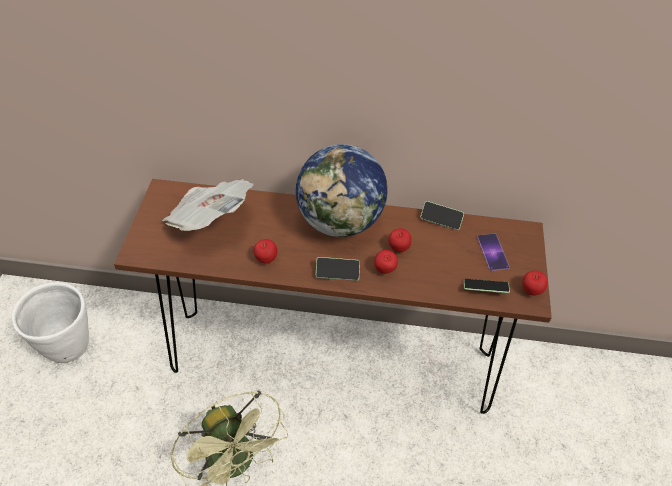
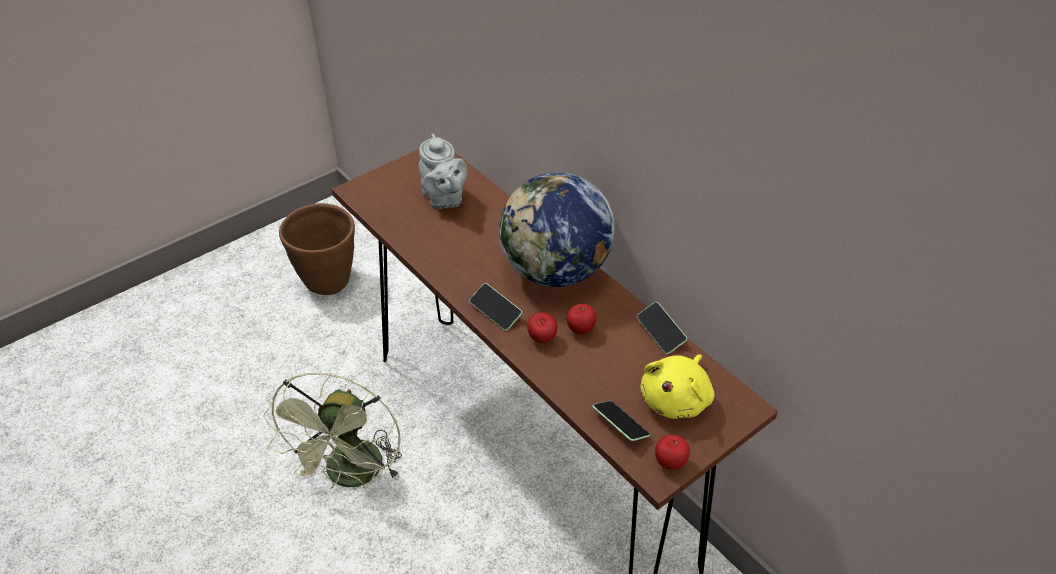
camera: 45 degrees right, 5 degrees down
(69, 347) = (329, 282): white planter -> brown planter
(210, 219) = (444, 199): newspaper -> grey teapot
(266, 259) = (448, 260): apple -> none
(492, 252) = (676, 399): phone -> yellow plush toy

